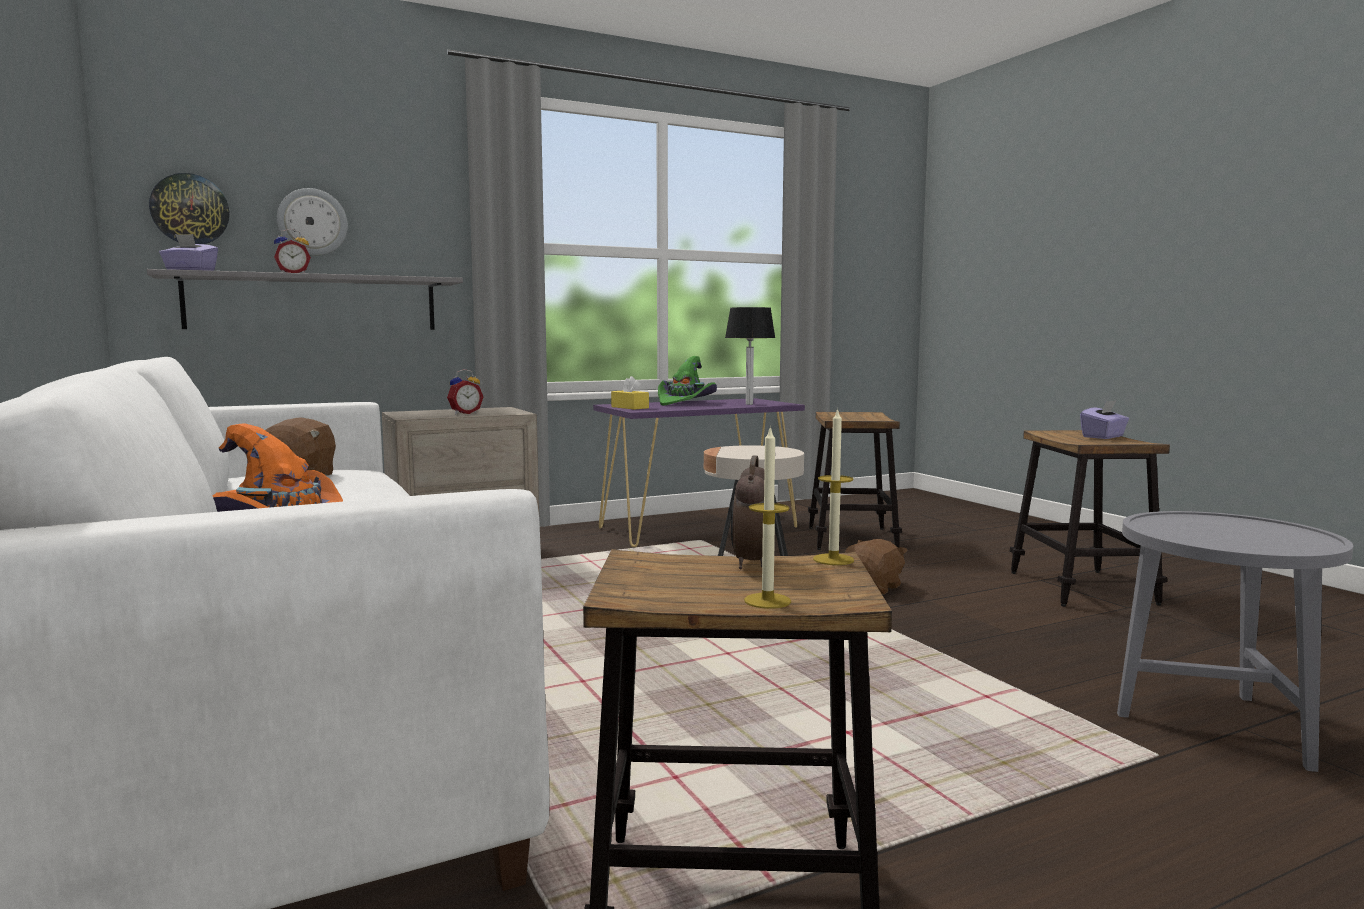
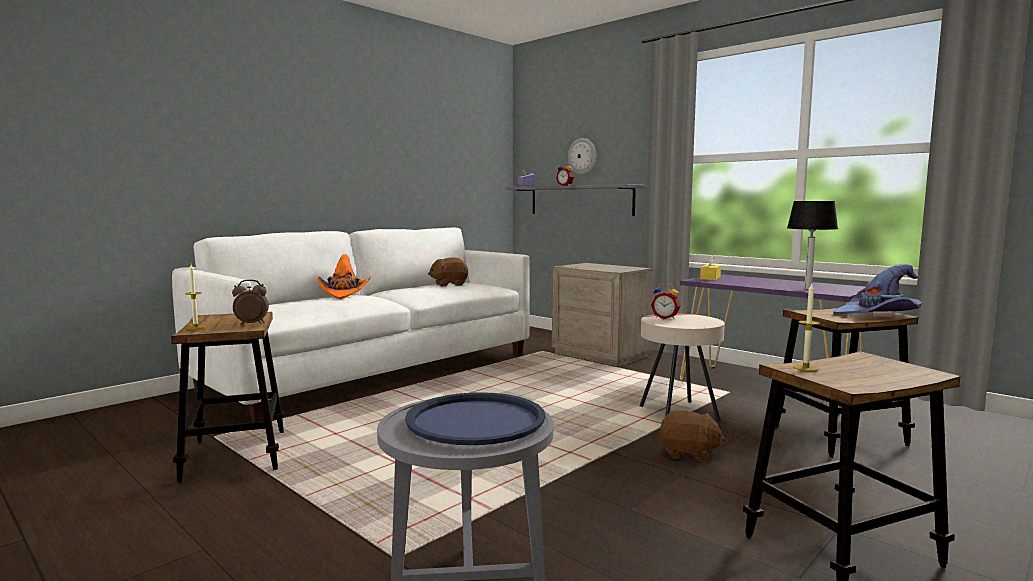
camera: 70 degrees right, 0 degrees up
(190, 209) = (539, 156): wall clock -> none
(464, 413) = (598, 267): alarm clock -> alarm clock (665, 318)
(685, 402) = (777, 281): green hat -> none
(833, 559) = (247, 328): candle -> candle (805, 368)
(864, 415) = (878, 315): none -> purple hat
(1103, 437) = (882, 375): purple tissue box -> none
(1225, 527) = (475, 420): none -> blue tray

